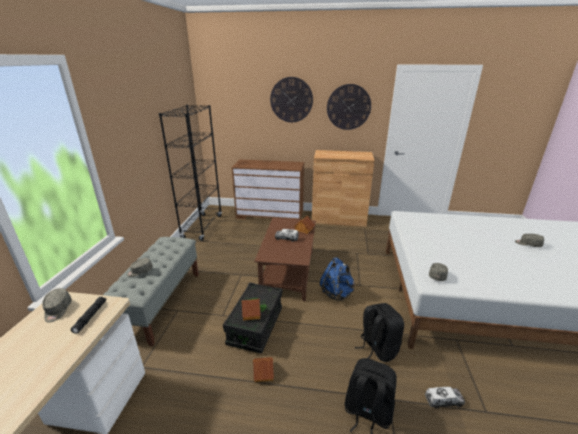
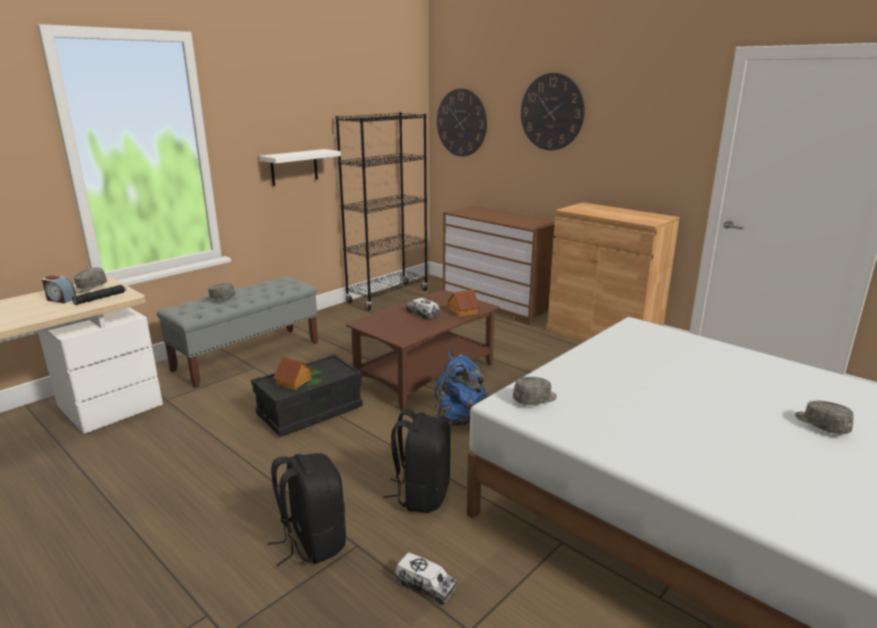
camera: 35 degrees right, 5 degrees down
(48, 334) = (60, 299): none -> alarm clock
(143, 156) = (294, 167): none -> white shelf
(263, 372) = (259, 453): toy house -> none
(348, 107) = (642, 128): wall clock -> wall clock (461, 122)

